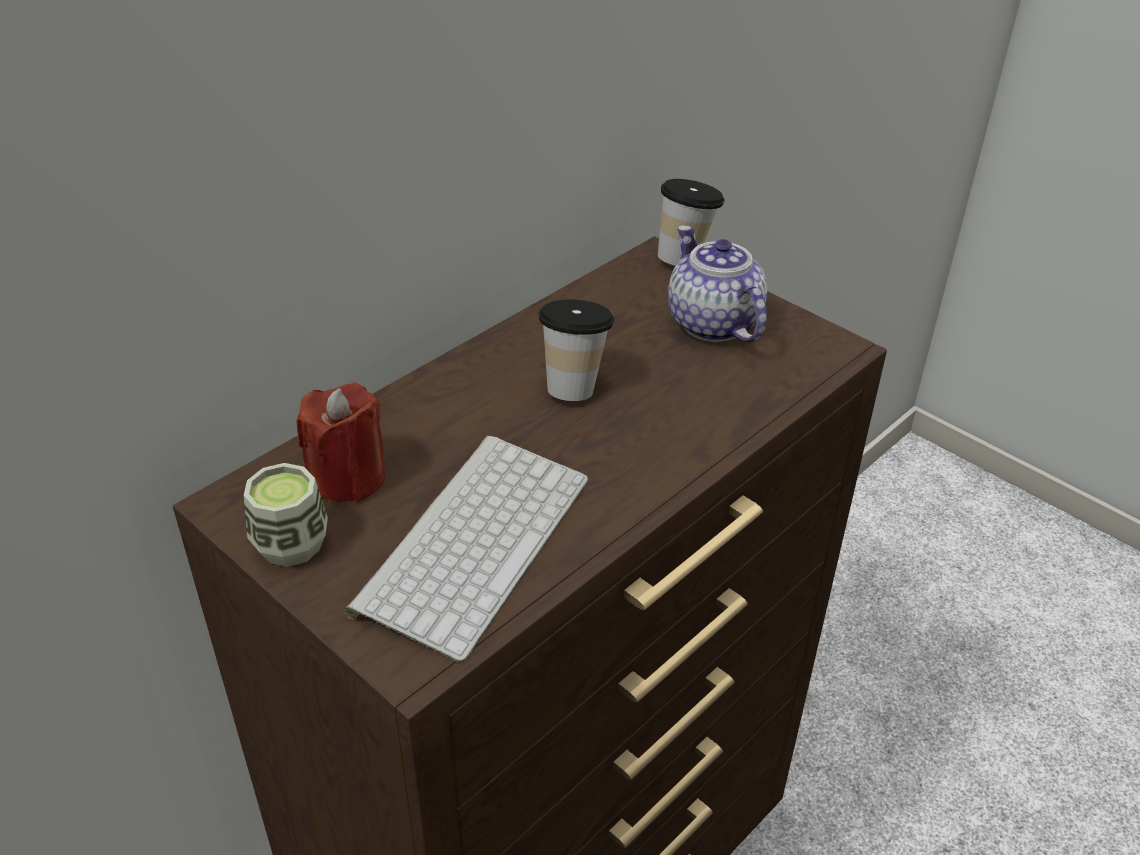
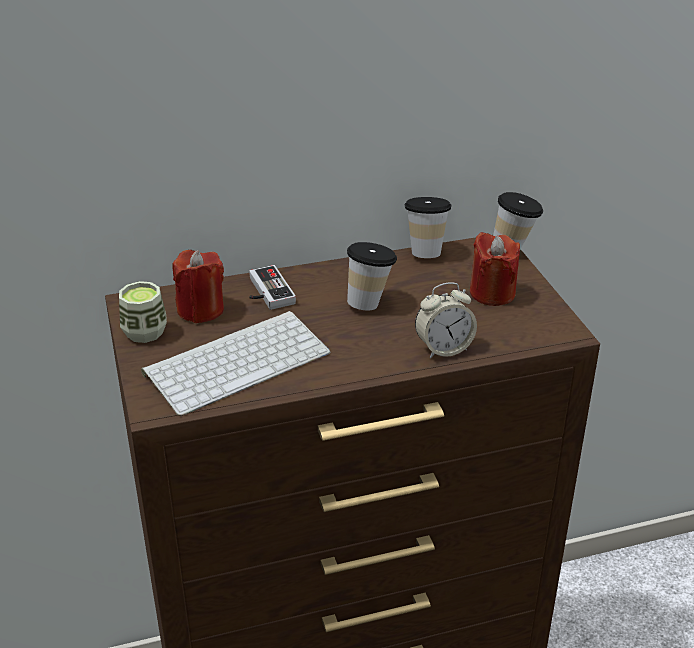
camera: 30 degrees right, 5 degrees down
(420, 418) = (266, 292): none -> game controller
(581, 290) = (425, 251): none -> cup
(711, 323) = (492, 293): teapot -> red candle
(723, 420) = (443, 348): none -> alarm clock

